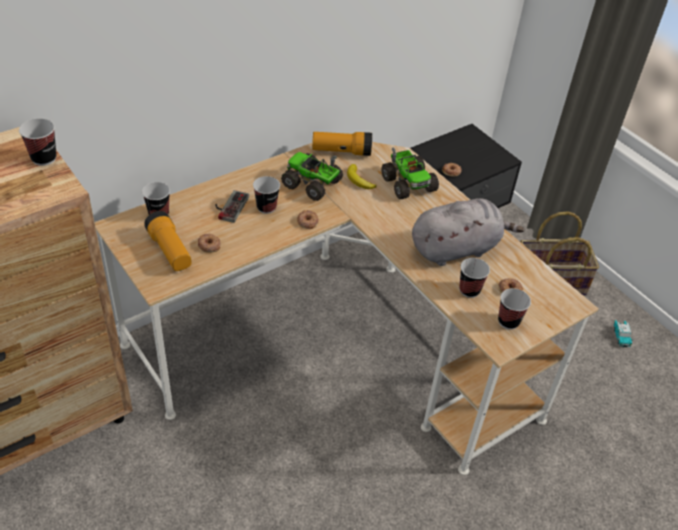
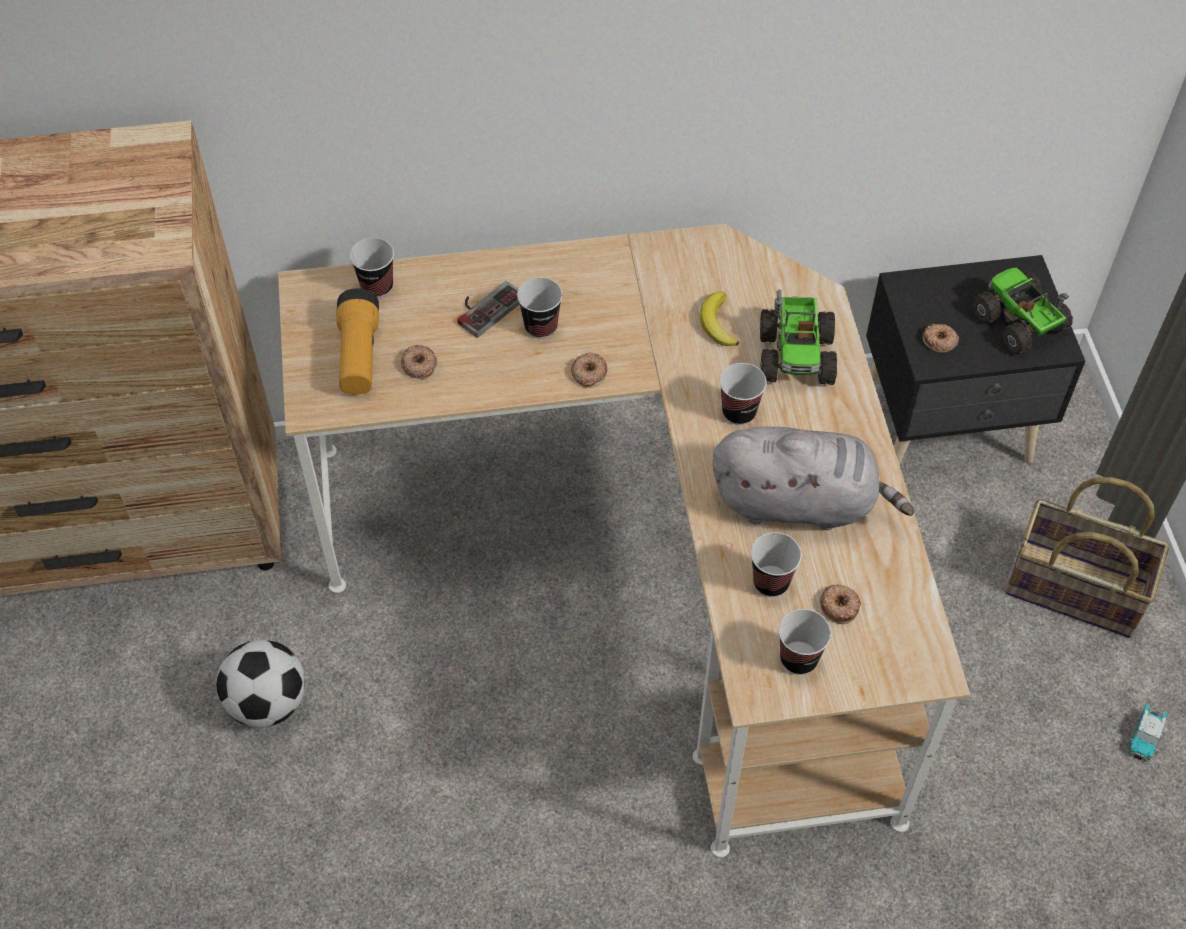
camera: 30 degrees right, 10 degrees up
(44, 158) = (167, 188): cup -> cup (739, 412)
(162, 497) = (267, 703): none -> football
(312, 184) = (637, 307): toy truck -> toy truck (1019, 323)
(341, 151) = (722, 260): flashlight -> none

